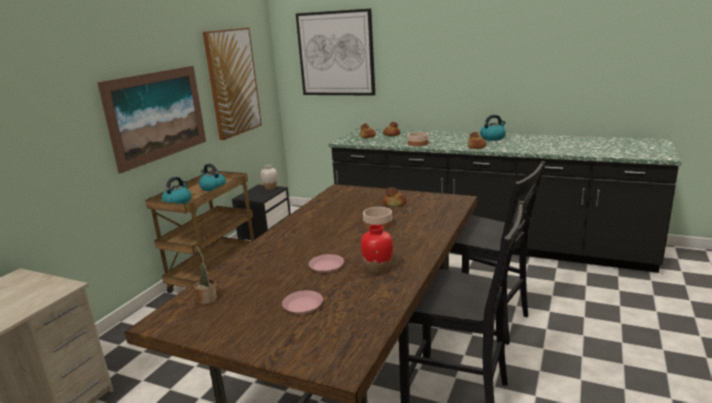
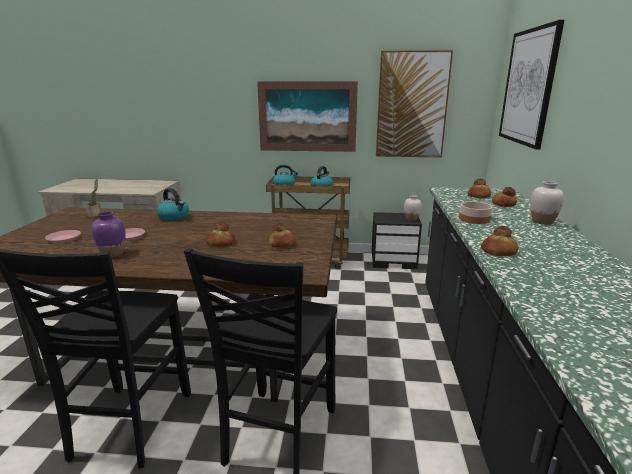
camera: 70 degrees right, 0 degrees up
(378, 224) = (220, 243): bowl -> bread
(378, 269) = (112, 254): red vase -> purple vase
(432, 133) = (542, 222): none -> white vase
(492, 138) = (576, 260): kettle -> kettle (174, 217)

